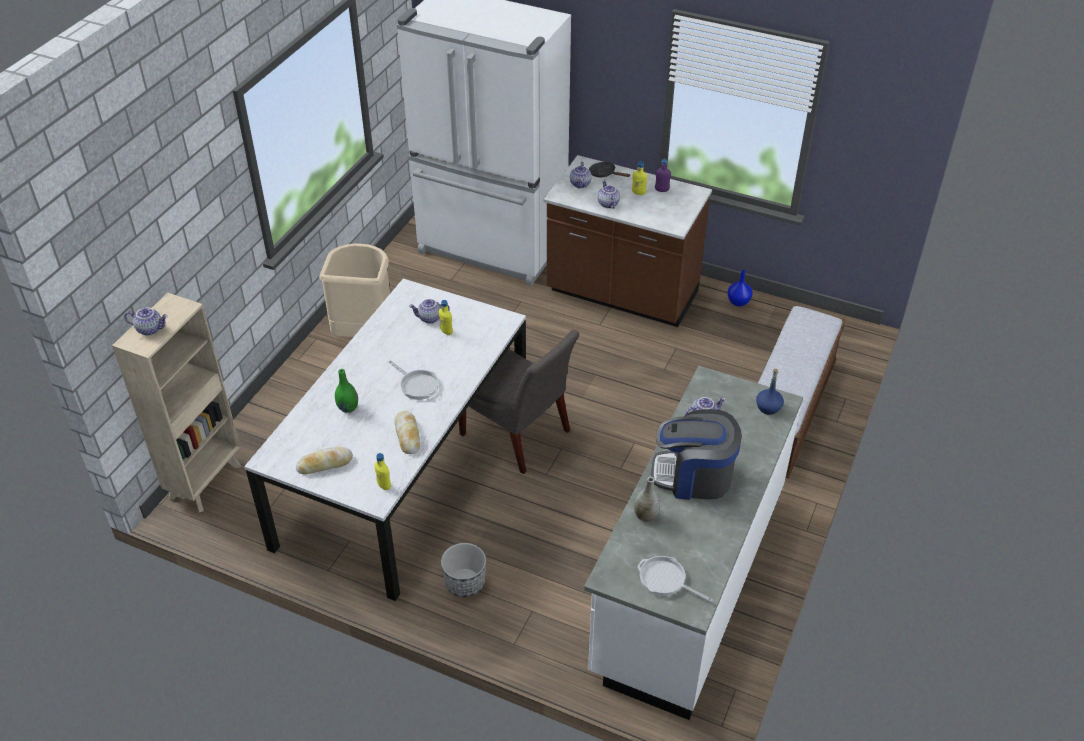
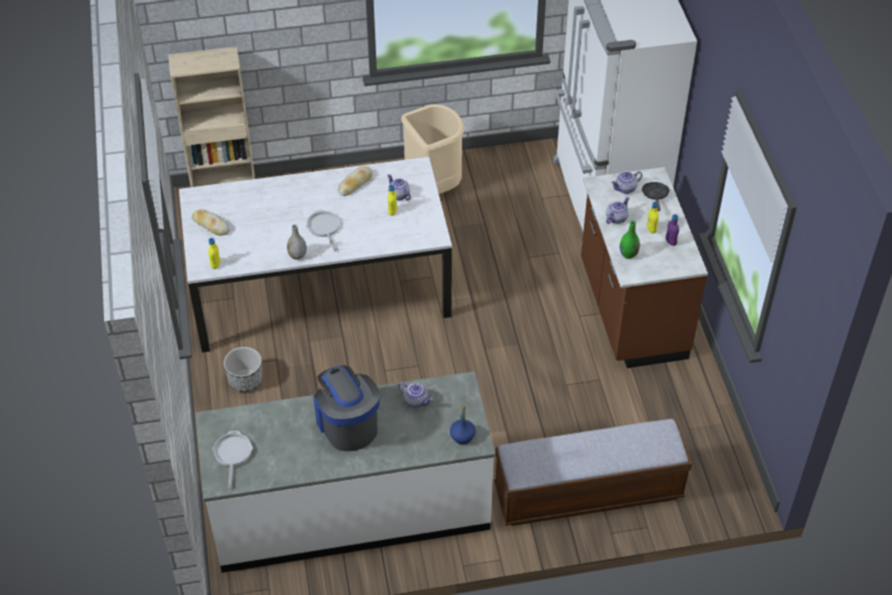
camera: 55 degrees right, 5 degrees up
(150, 329) = (196, 60): teapot -> none
(348, 408) = (271, 206): green vase -> green vase (628, 254)
(407, 435) = (271, 250): bread -> bread (355, 183)
(417, 385) = (324, 228): frying pan -> frying pan turned 150 degrees clockwise
(518, 435) = (409, 333): grey chair -> none
(645, 516) = (285, 414): grey vase -> grey vase (297, 255)
(738, 302) = (702, 394): blue vase -> none

